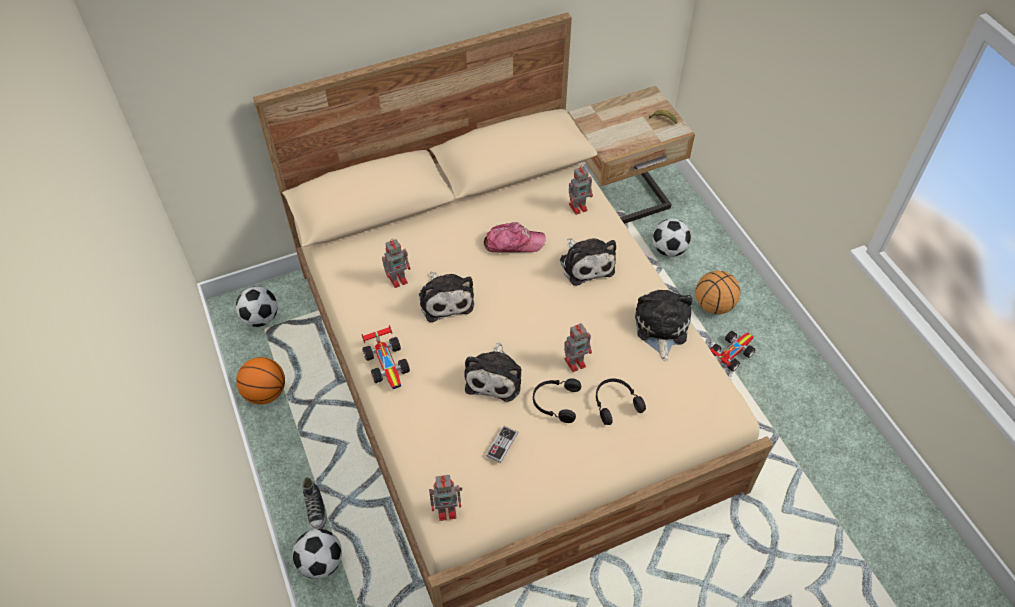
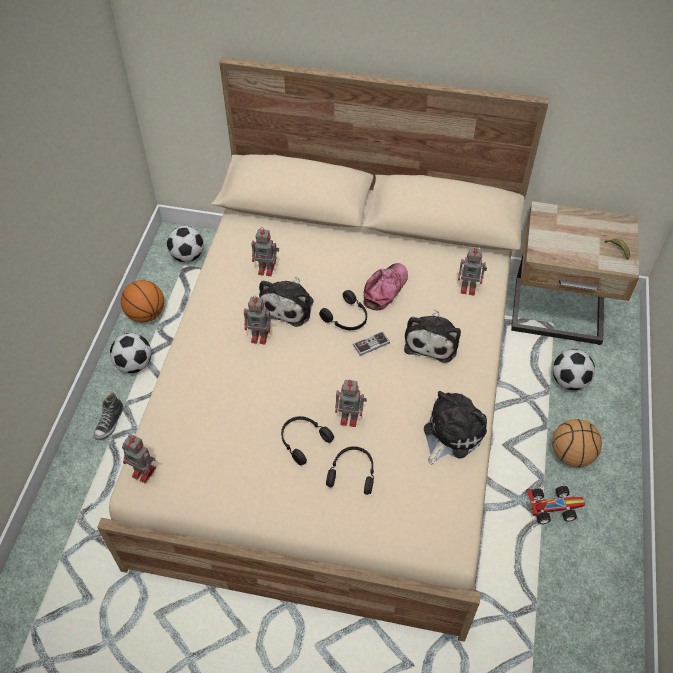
camera: 35 degrees right, 0 degrees up
(321, 563) = (81, 465): football -> football (134, 364)
(388, 363) = (201, 331): toy car -> none
(445, 338) = (260, 336): none -> toy robot
(495, 377) = (272, 390): plush toy -> none
(502, 445) = (228, 447): game controller -> game controller (371, 344)
(504, 283) = (347, 318): none -> black headphones
(513, 243) = (385, 289): cap -> cap turned 90 degrees counterclockwise

